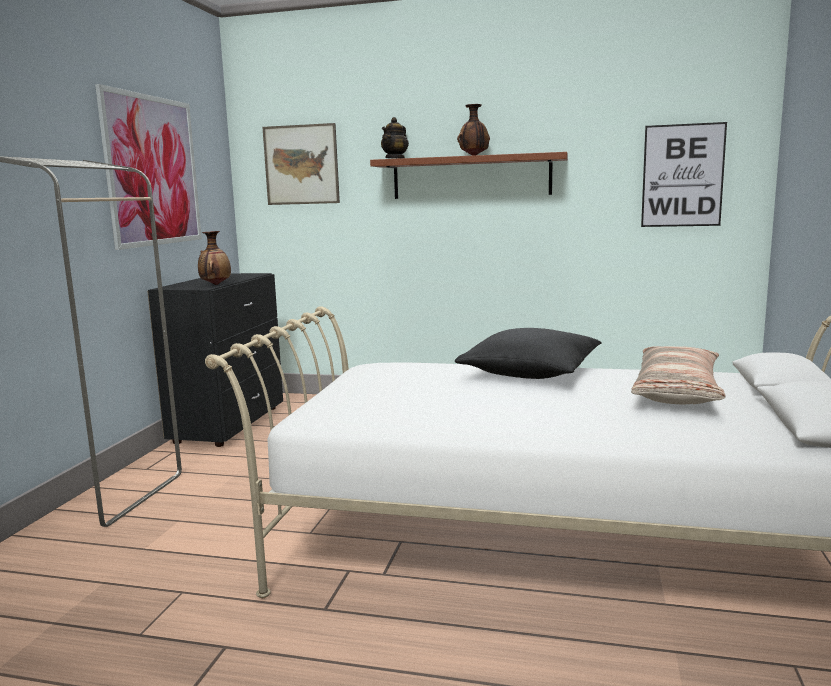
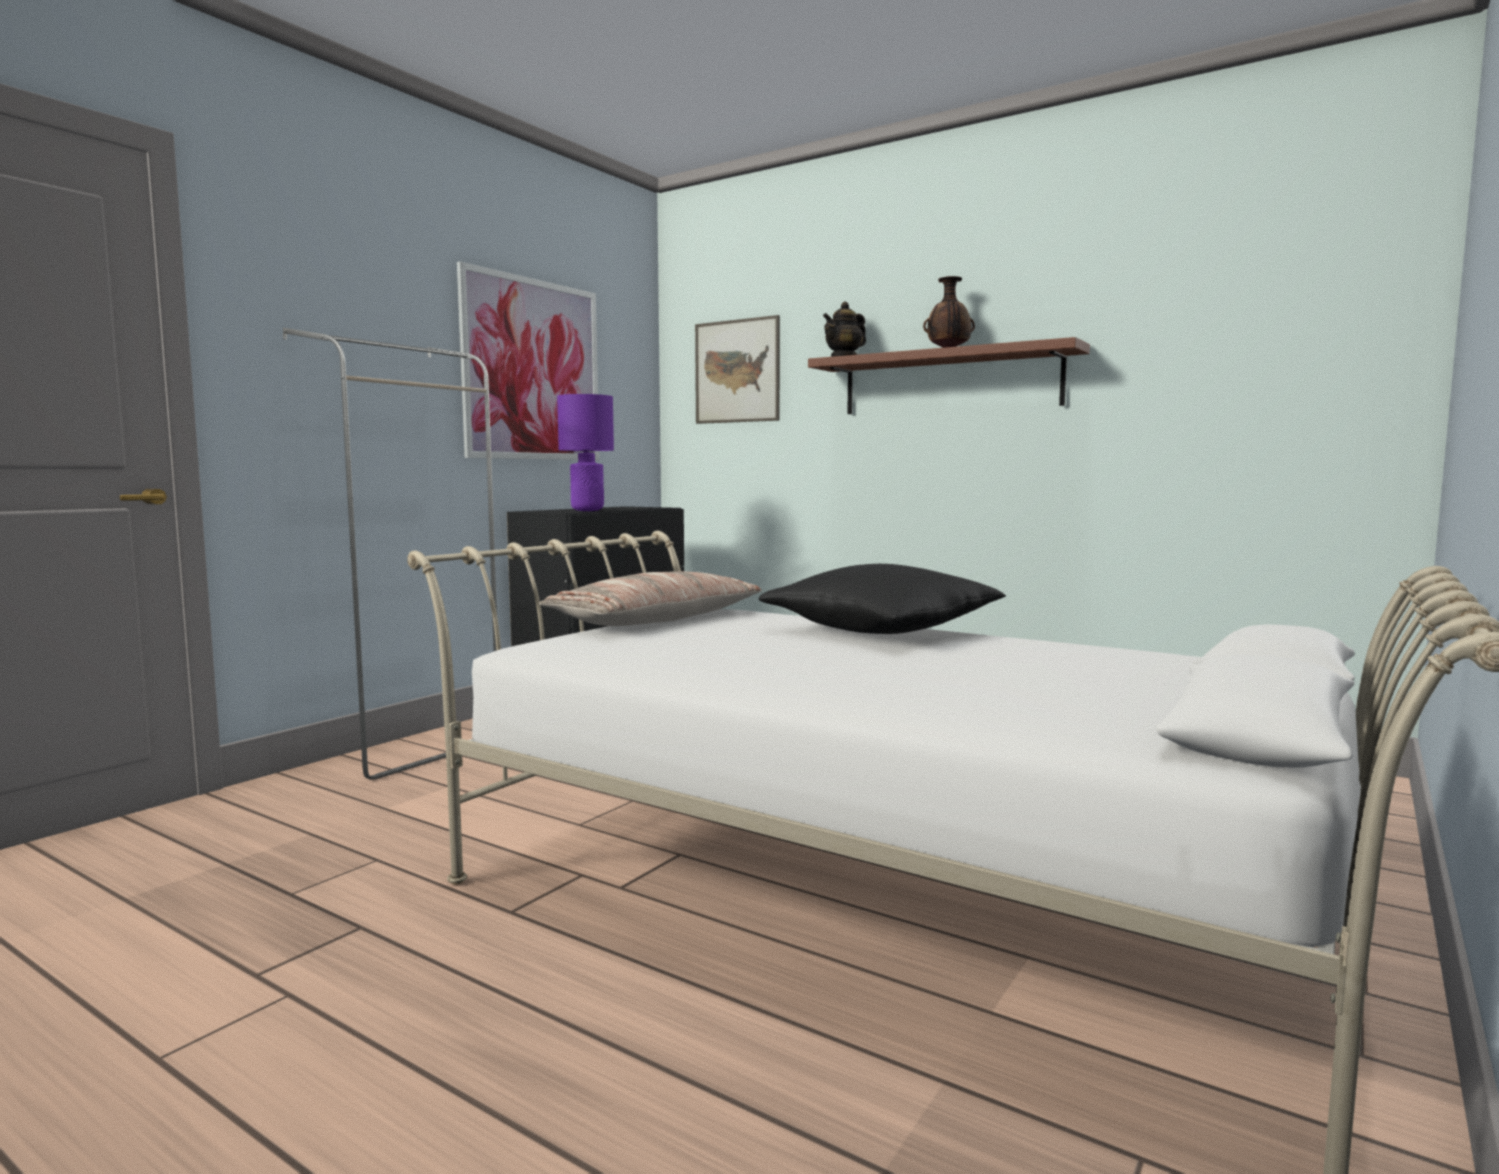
camera: 20 degrees right, 5 degrees down
(215, 284) = (587, 511): vase -> purple table lamp
(677, 391) = (1071, 667): pillow -> pillow (658, 621)
(682, 175) = (1277, 372): picture -> none

